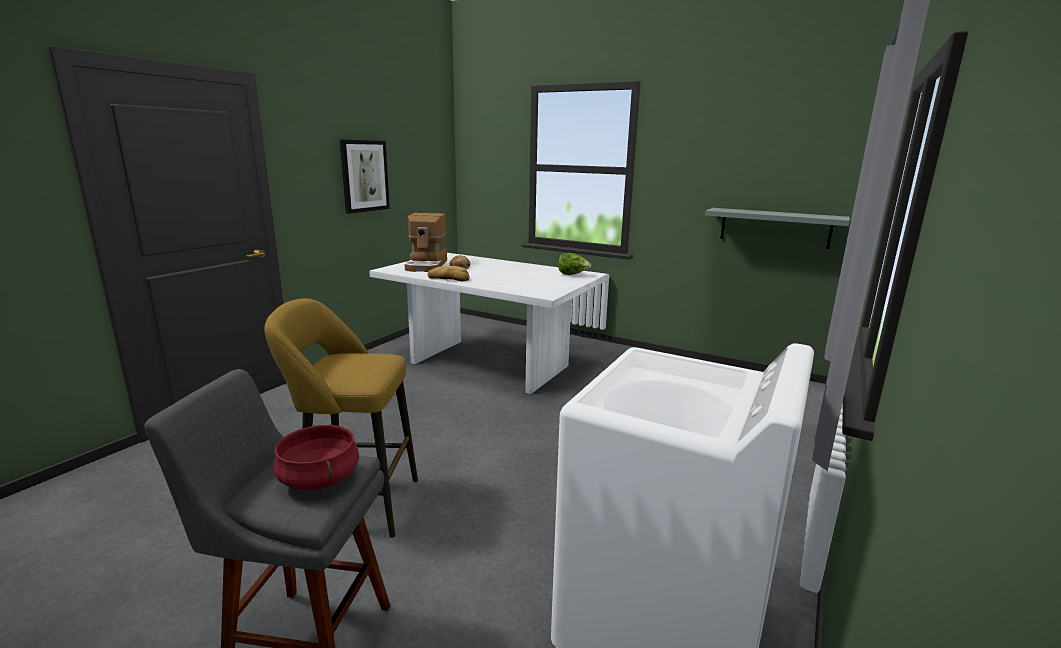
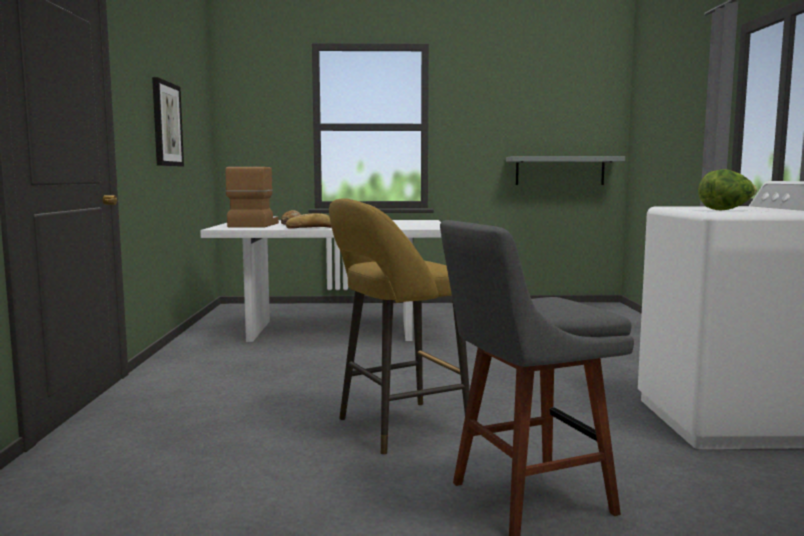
camera: 30 degrees left, 10 degrees down
(320, 478) = (559, 302): red cooking pot -> none
(427, 265) = (253, 225): coffee machine -> coffee machine turned 150 degrees counterclockwise
(572, 275) = (413, 221): lettuce -> lettuce (726, 210)

